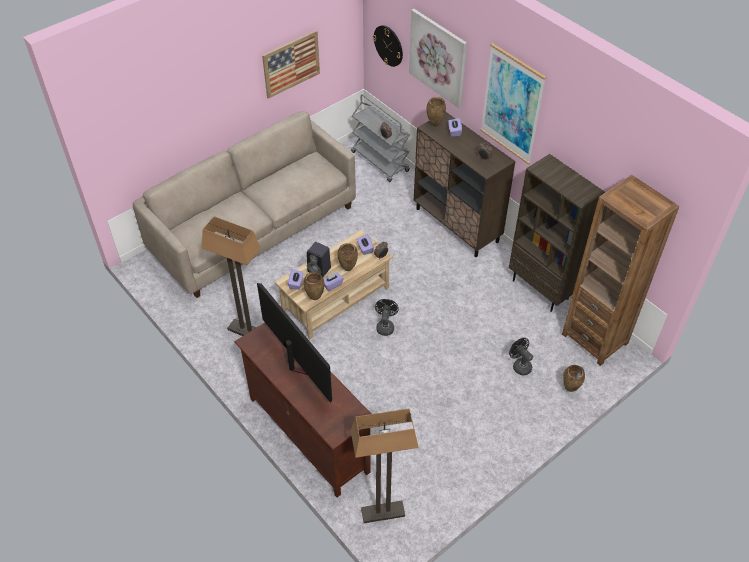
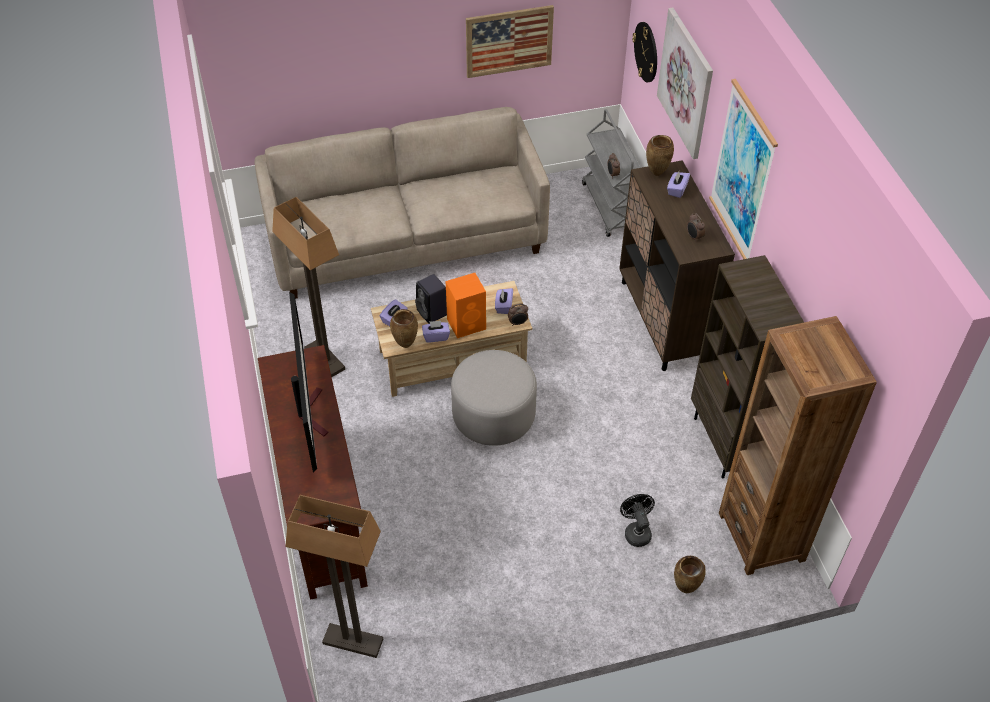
camera: 25 degrees right, 0 degrees up
(348, 269) = (467, 324): brown vase -> orange speaker
(385, 326) = (493, 415): black fan -> grey ottoman

